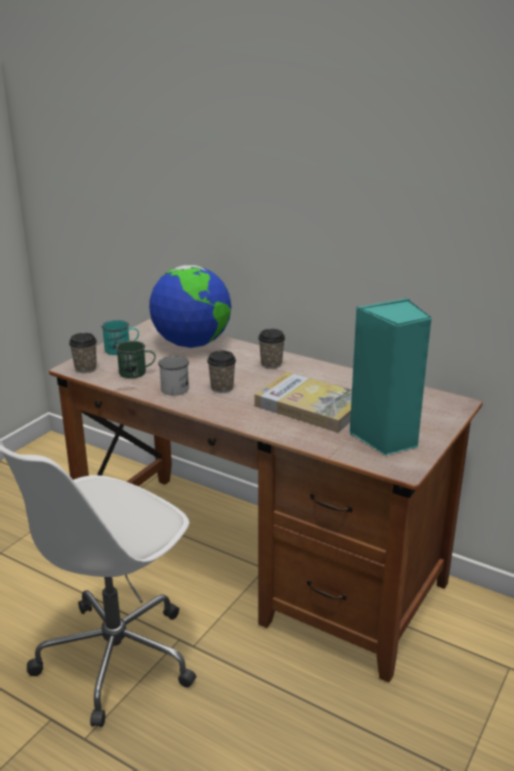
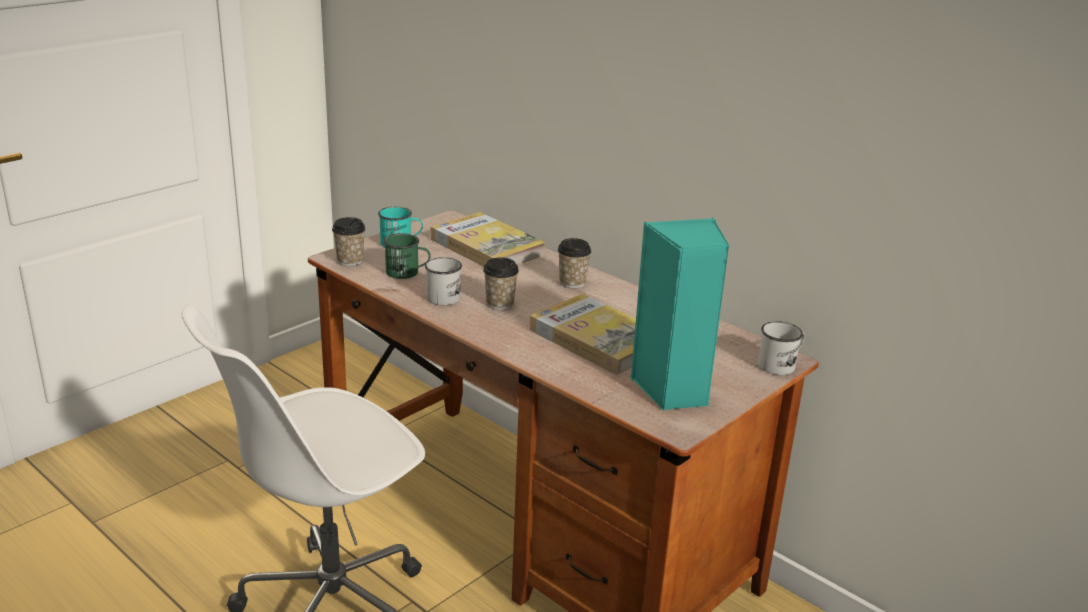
camera: 10 degrees right, 0 degrees up
(192, 344) = (487, 247): globe -> book
(456, 407) = (781, 364): none -> white mug

